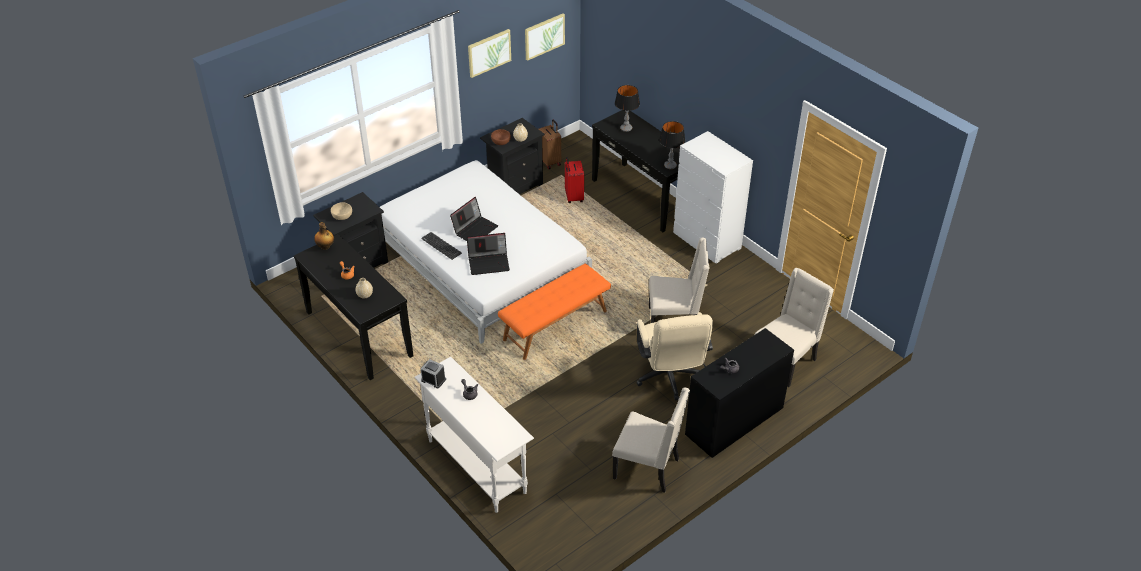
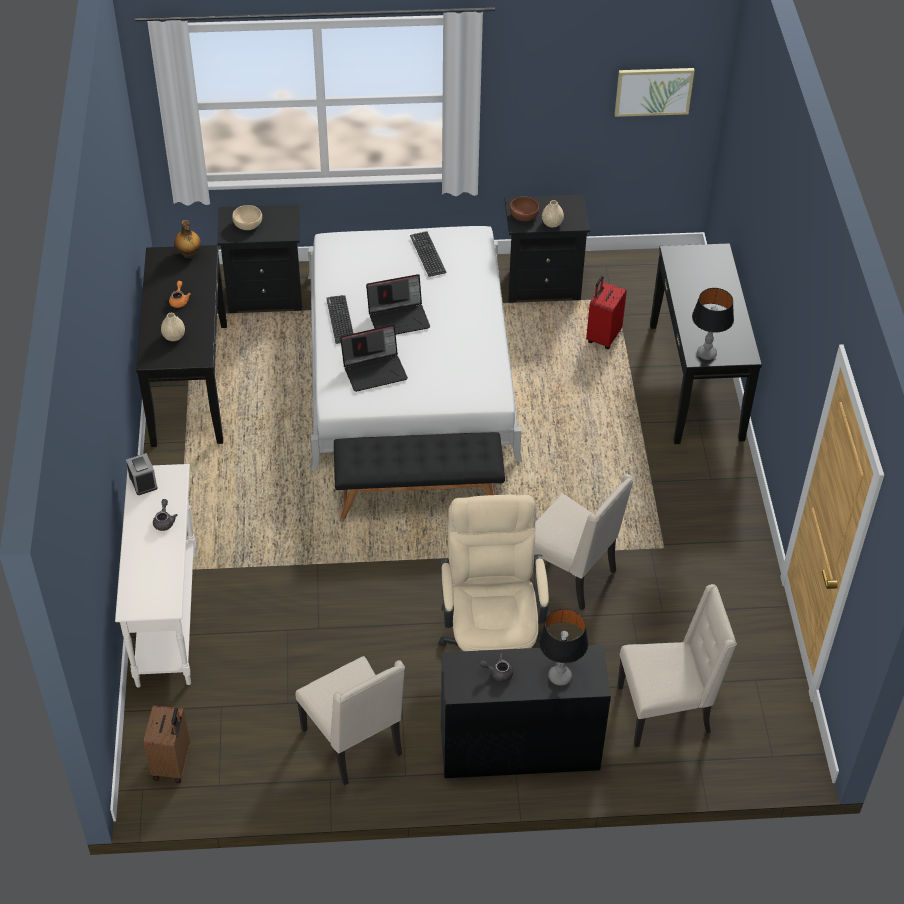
camera: 35 degrees right, 5 degrees up
(457, 189) = (428, 254): none -> keyboard
(489, 52) = (549, 84): picture -> none
(489, 262) = (375, 370): laptop -> laptop turned 45 degrees counterclockwise
(550, 161) = (619, 273): brown suitcase -> brown suitcase (173, 764)
(555, 325) = (418, 495): orange bench -> black bench
(626, 128) = (699, 273): table lamp -> table lamp (559, 677)
(669, 379) = (491, 644): beige office chair -> beige office chair turned 150 degrees clockwise
(707, 241) = (722, 487): white dresser -> none

